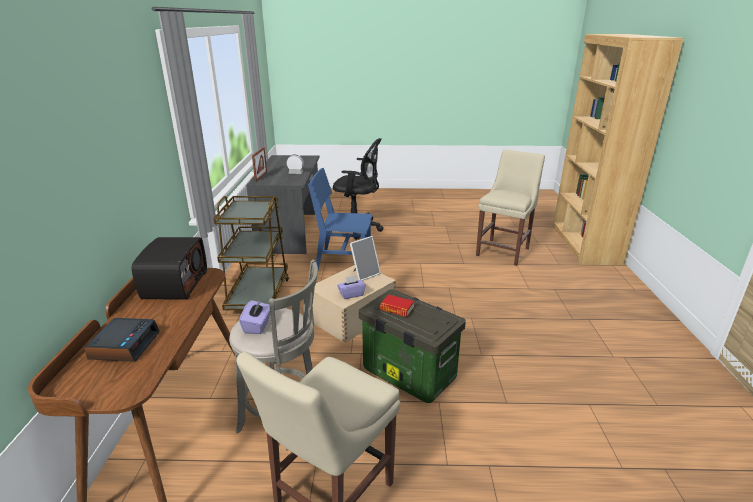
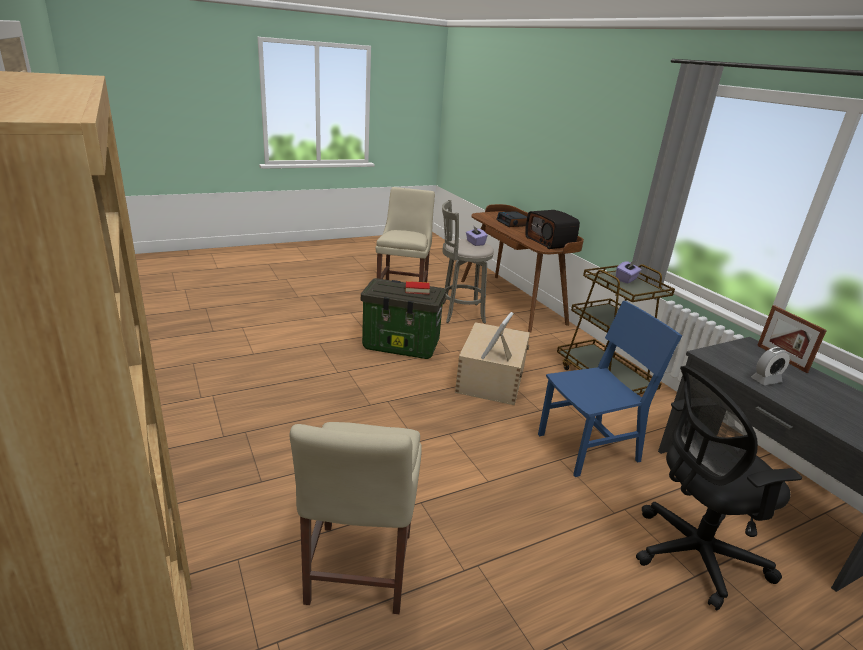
camera: 150 degrees right, 0 degrees up
(351, 294) = (483, 333): purple tissue box -> purple tissue box (626, 279)

